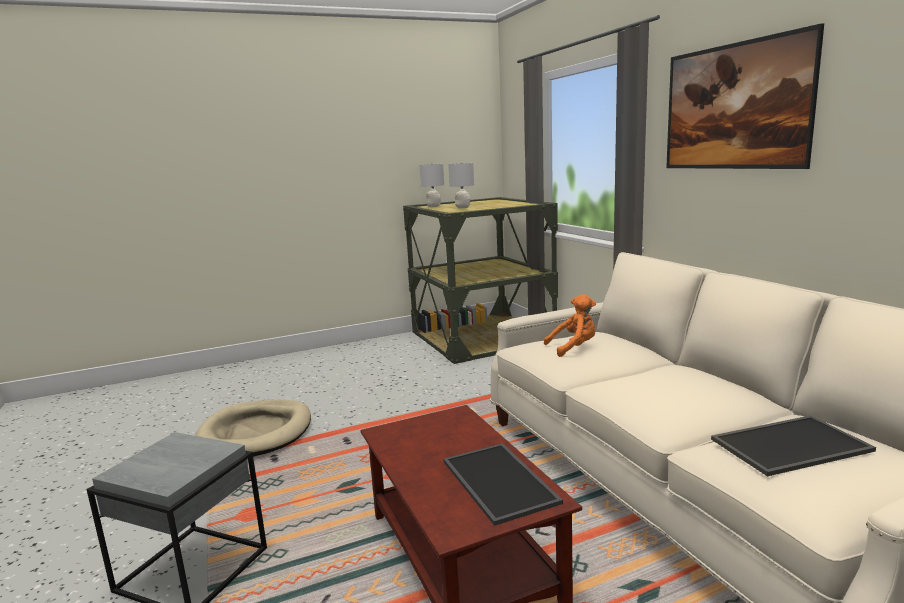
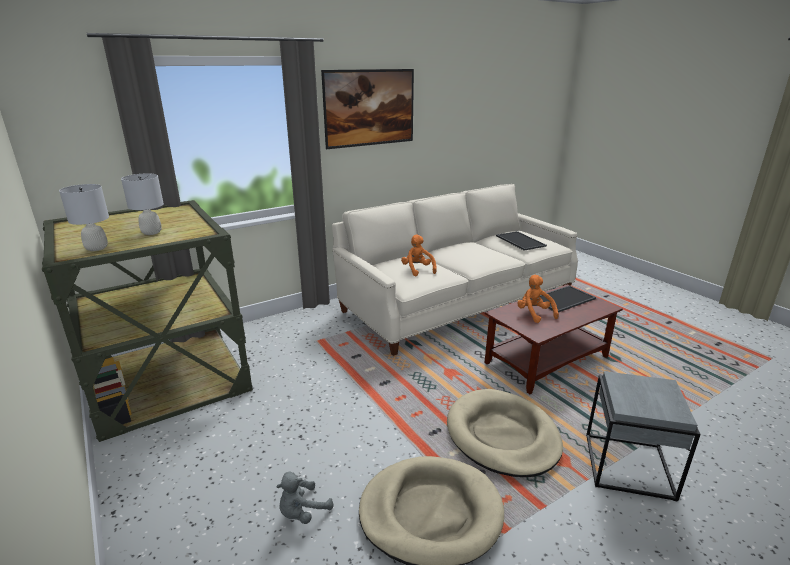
camera: 100 degrees left, 10 degrees up
(301, 389) = (302, 512): none -> grey plush toy
(314, 481) = (502, 436): none -> beige dog bed
(447, 441) = (534, 314): none -> orange plush toy

